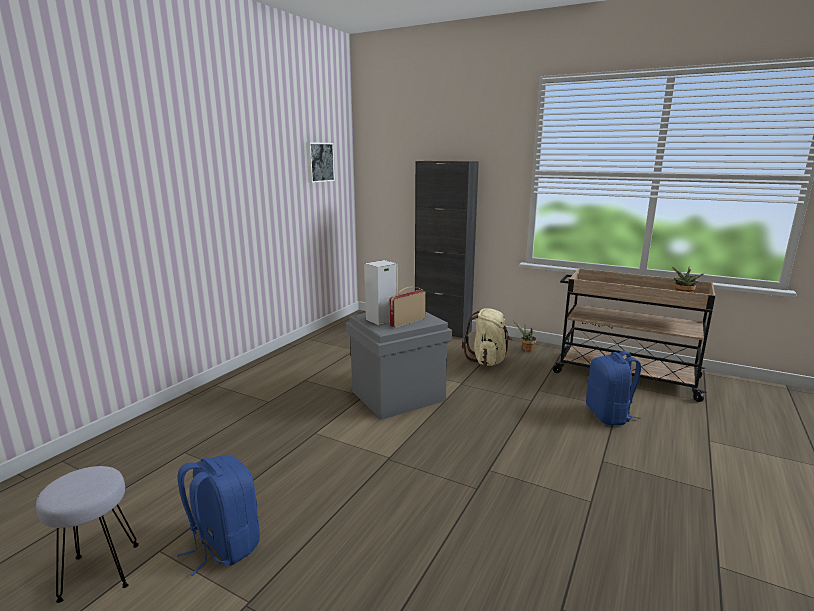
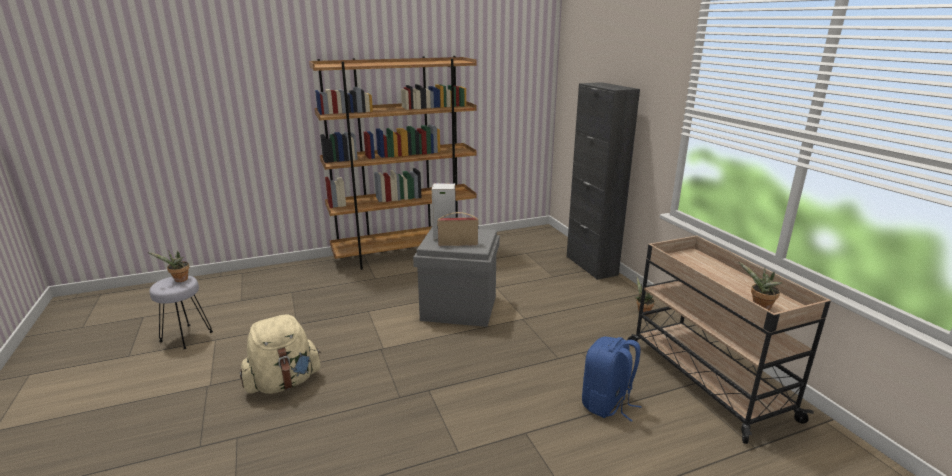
camera: 40 degrees right, 5 degrees up
(86, 478) = (179, 280): none -> potted plant
(224, 545) = (238, 352): blue backpack -> none
(264, 370) = (405, 254): none -> brown bookcase
(319, 162) = (505, 76): picture -> none
(488, 360) = (583, 308): beige backpack -> beige backpack (284, 383)

